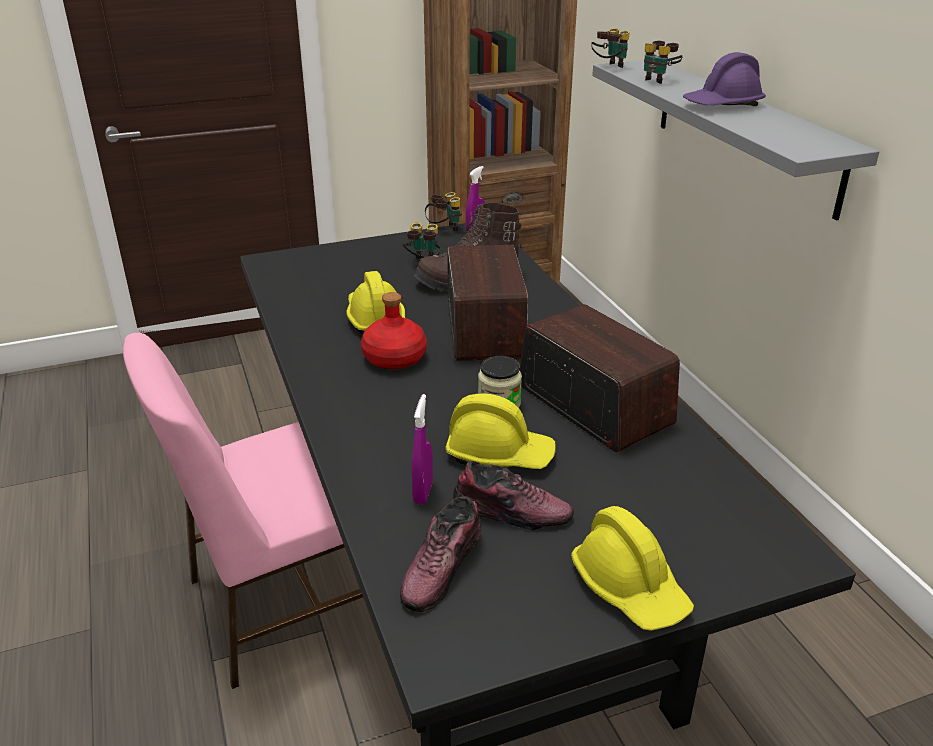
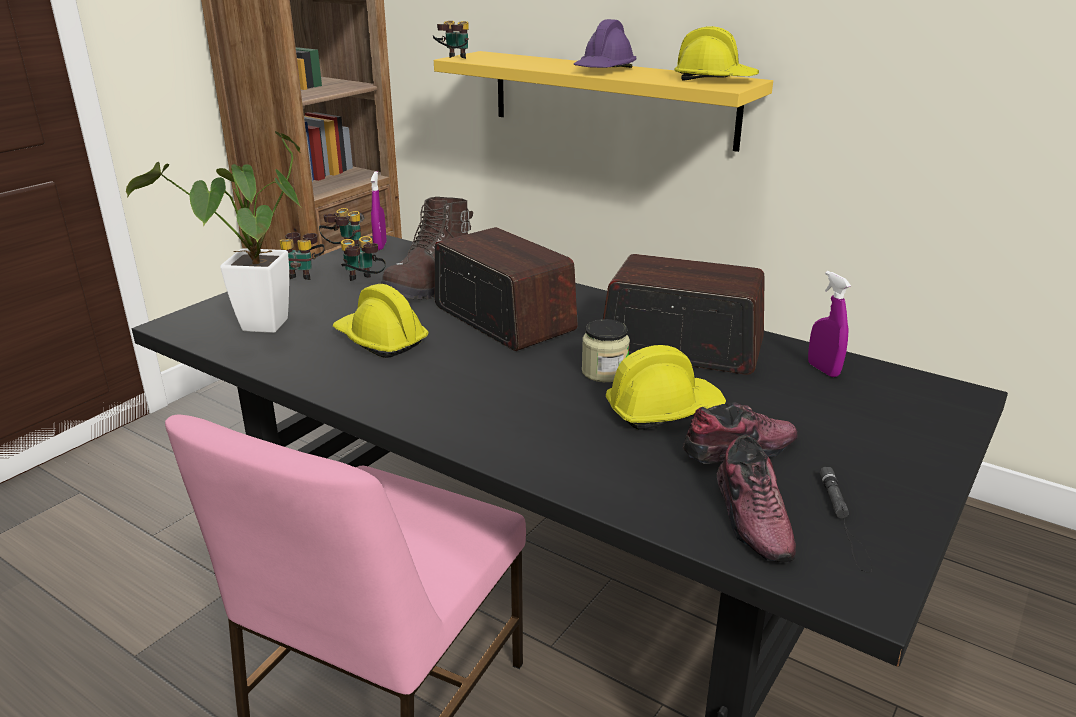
camera: 35 degrees left, 5 degrees down
(309, 282) = (260, 330): none -> potted plant
(393, 358) = (451, 368): red bottle -> none
(423, 492) = (646, 466): purple spray bottle -> purple spray bottle (823, 370)
(507, 606) = (844, 521): none -> black flashlight
(630, 588) = (903, 465): yellow hard hat -> yellow hard hat (715, 80)
(659, 80) = (516, 62): binoculars -> binoculars (304, 274)
(744, 133) = (611, 98): grey shelf -> yellow shelf

